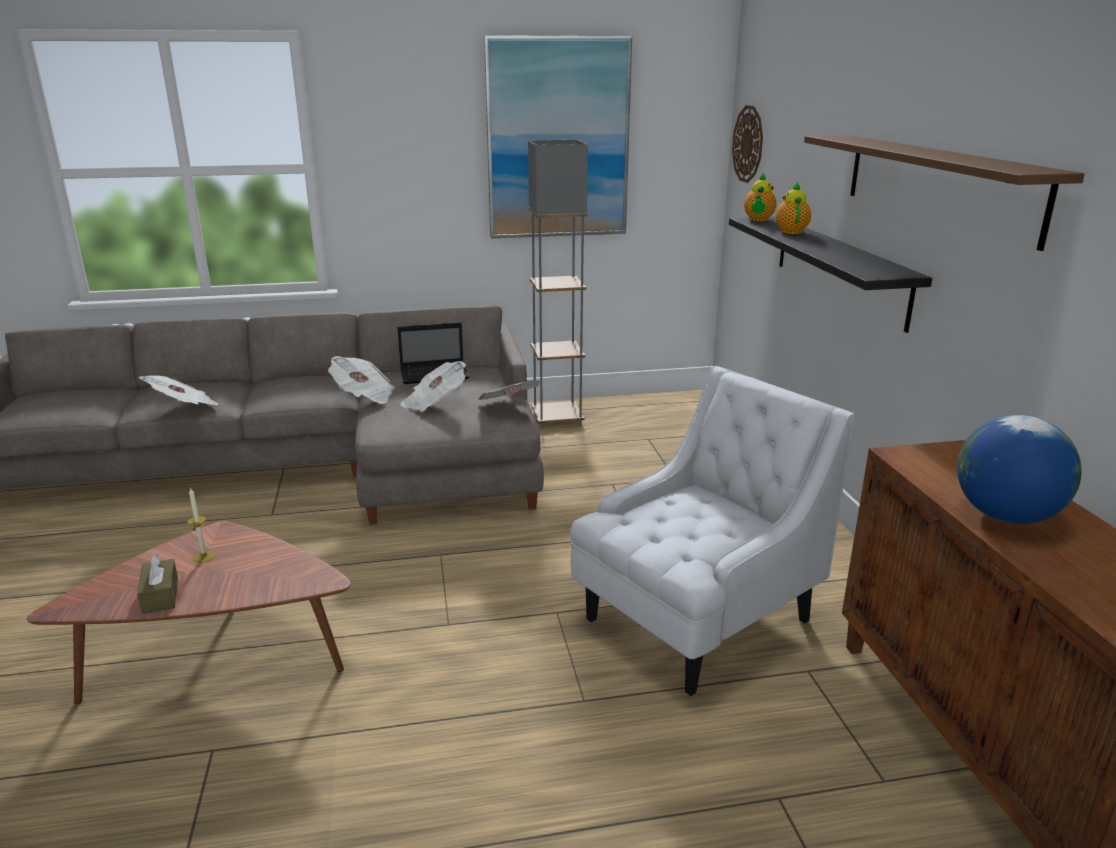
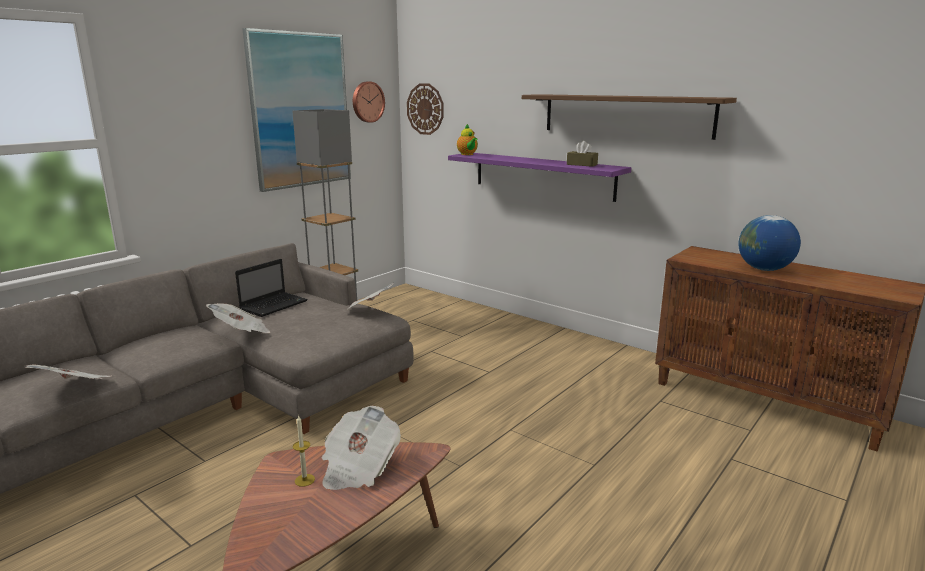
camera: 40 degrees left, 5 degrees down
(160, 595) = (322, 519): brown tissue box -> brown tissue box (582, 164)
(434, 403) = (310, 321): newspaper -> newspaper (358, 467)
(669, 129) = (367, 102): none -> wall clock
(695, 621) = (583, 401): white armchair -> none
(791, 231) = (503, 157): teapot -> none
(839, 268) = (542, 175): black shelf -> purple shelf

